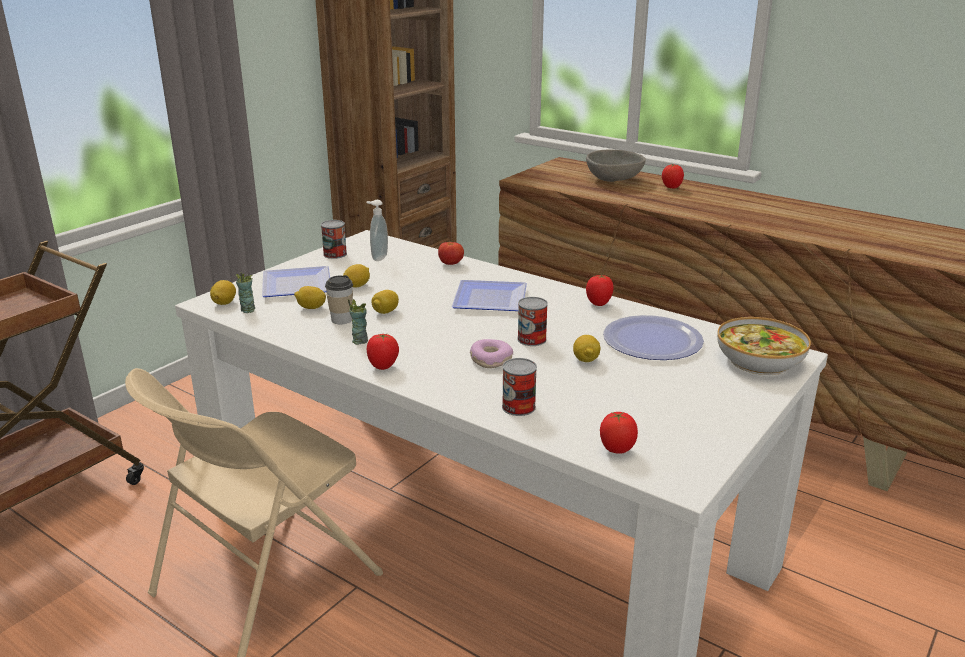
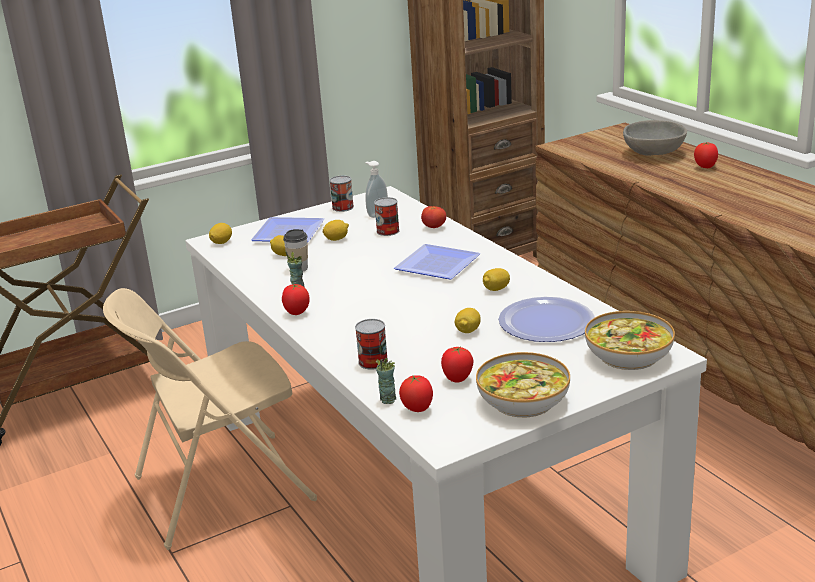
camera: 25 degrees right, 0 degrees up
(247, 310) = (234, 250): cup -> cup (387, 399)
(385, 312) = (339, 266): lemon -> lemon (496, 289)
(491, 360) = (387, 319): donut -> none
(531, 339) = (439, 306): can -> can (388, 231)
(599, 304) = (531, 281): tomato -> tomato (457, 379)
(711, 421) = (522, 400): none -> bowl

